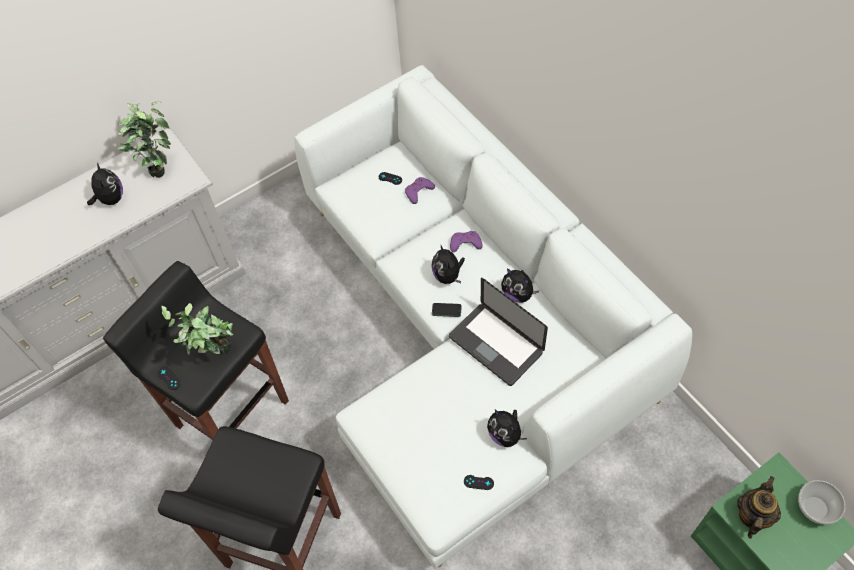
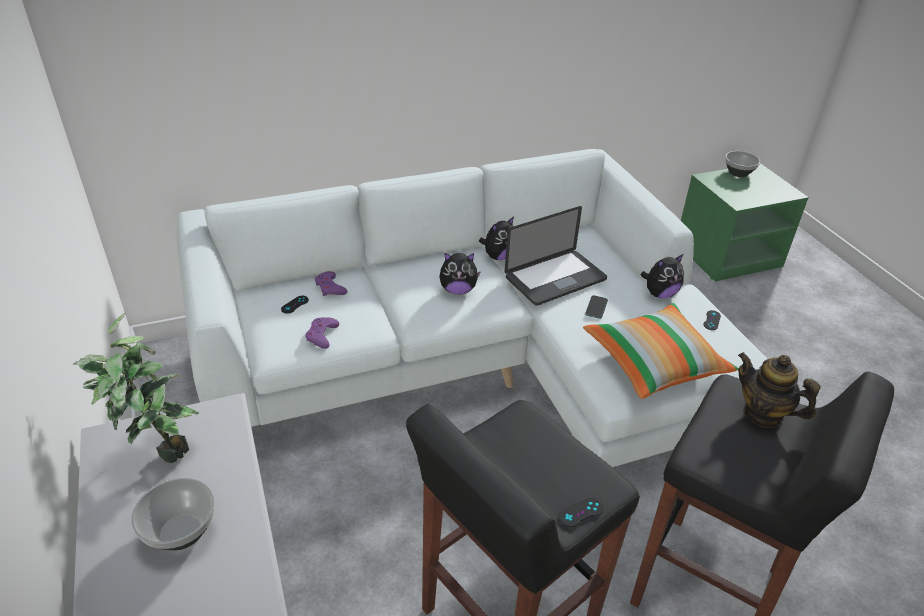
camera: 80 degrees left, 20 degrees down
(111, 199) = (180, 532): plush toy -> bowl
(215, 355) = (553, 450): potted plant -> none
(403, 438) = (654, 362): none -> pillow
(446, 310) = (501, 301): phone -> phone (596, 307)
(465, 243) = (422, 270): purple game controller -> purple game controller (322, 335)
(752, 515) = (744, 196): teapot -> teapot (763, 414)

